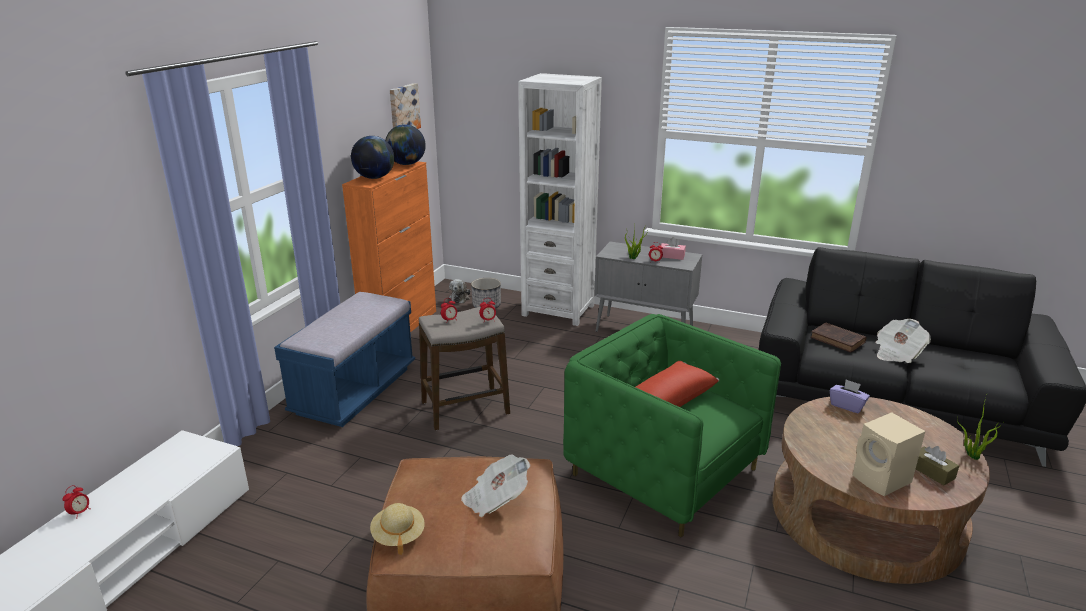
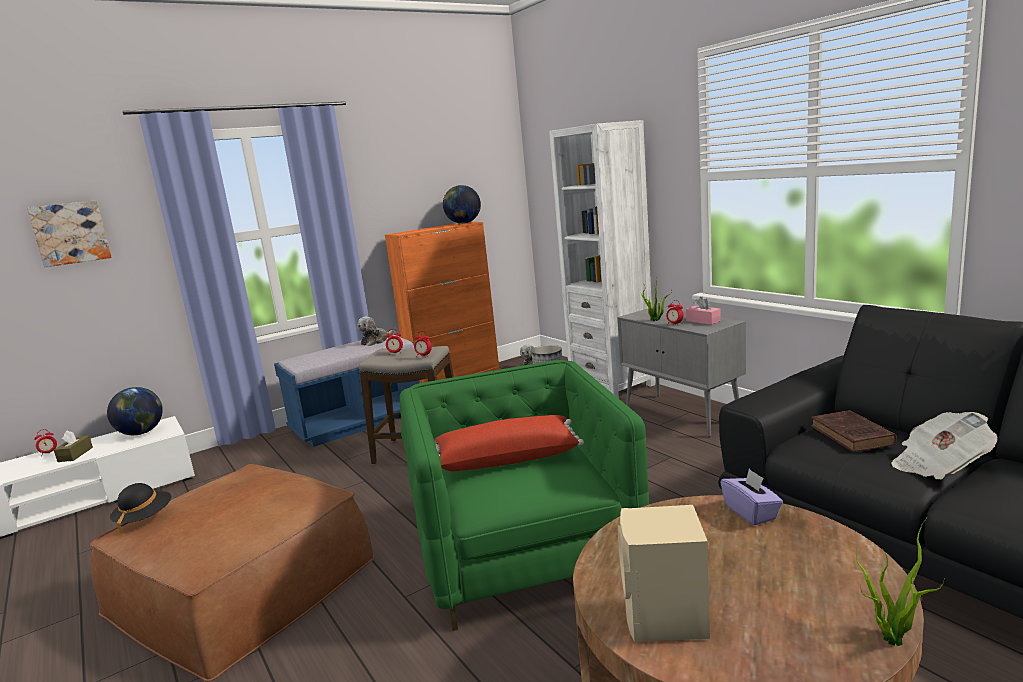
camera: 35 degrees right, 10 degrees down
(366, 304) = (376, 341): none -> plush toy
(374, 177) = (417, 230): globe -> globe (141, 433)
(398, 535) = (144, 519): beige hat -> black hat
(403, 109) = (477, 175): picture -> picture (70, 233)
(495, 499) = (245, 510): newspaper -> none
(932, 472) = (771, 636): brown tissue box -> brown tissue box (75, 454)

